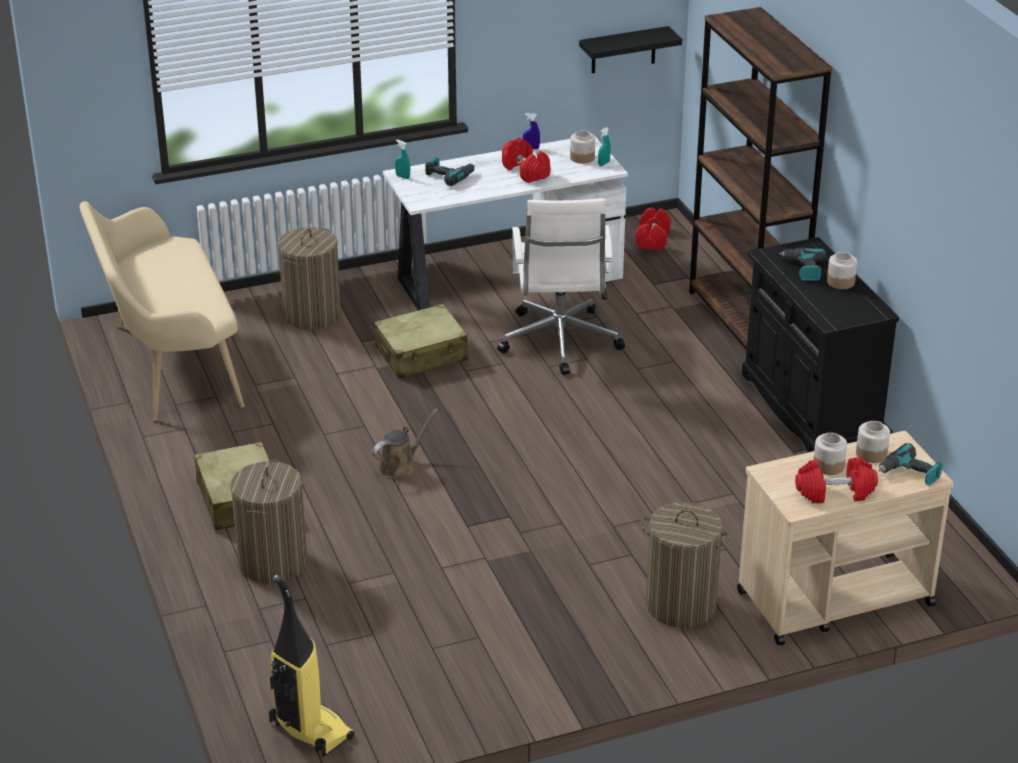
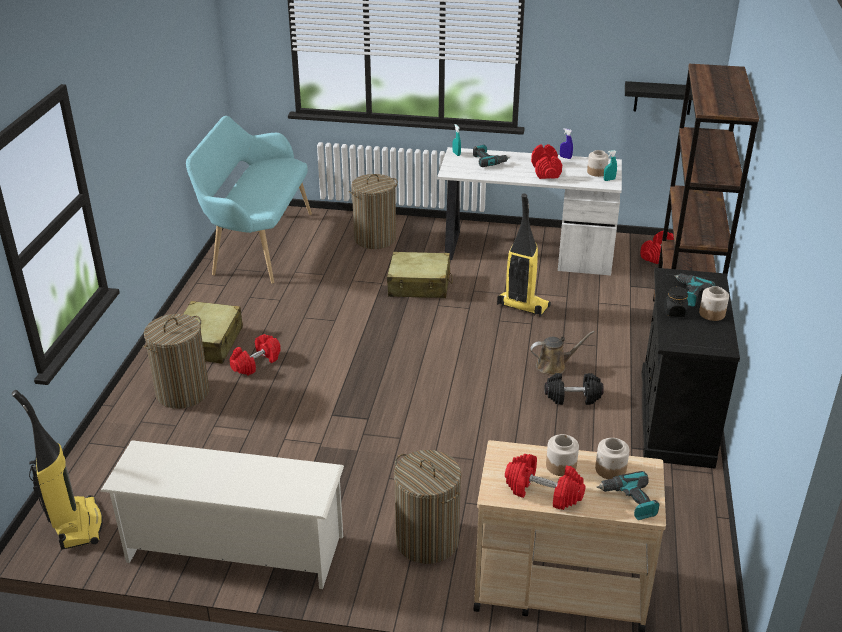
camera: 30 degrees right, 0 degrees up
(168, 365) = (257, 244): beige bench -> turquoise bench
(323, 502) = (256, 363): none -> red dumbbell
(400, 466) = (330, 356): brown watering can -> brown watering can (554, 366)
(501, 686) = (234, 549): none -> white shoe rack
(559, 342) = (522, 306): white office chair -> vacuum cleaner
(696, 422) = (572, 397): none -> black dumbbell
(807, 291) = (675, 312): none -> black jar

